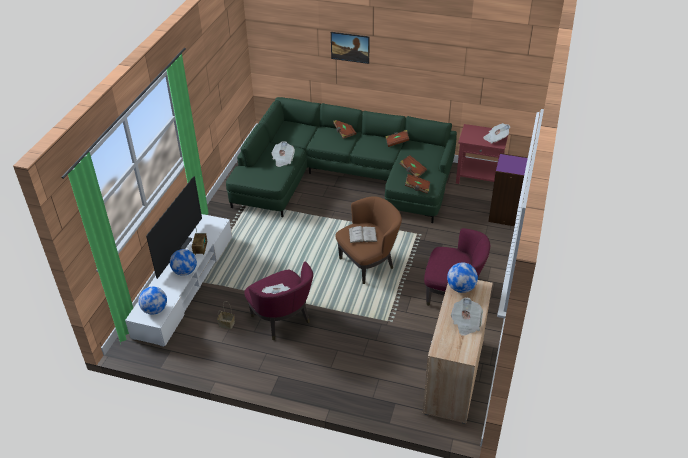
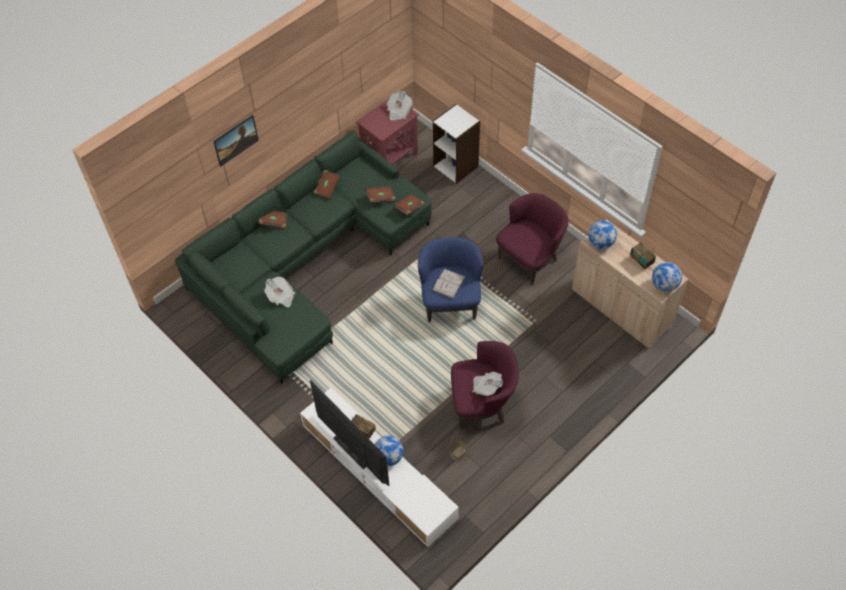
camera: 60 degrees left, 15 degrees up
(155, 310) = (429, 503): globe -> globe (664, 285)
(368, 263) = (450, 302): brown armchair -> blue armchair
(466, 323) = (641, 260): newspaper -> radio
(506, 215) = (456, 166): purple bookcase -> white bookcase

